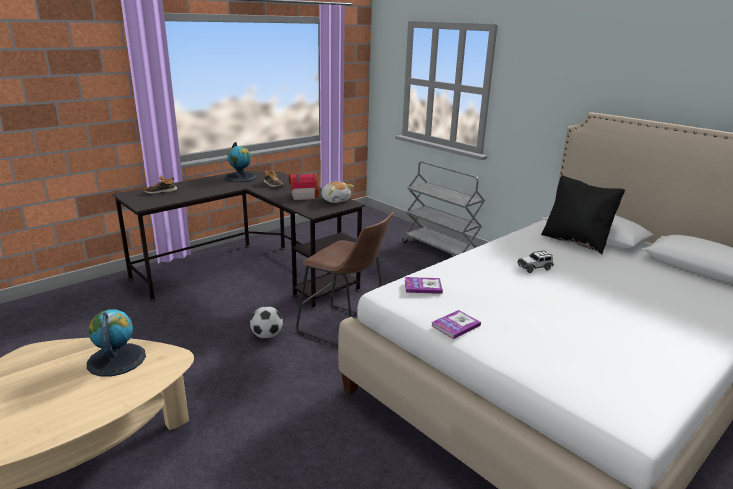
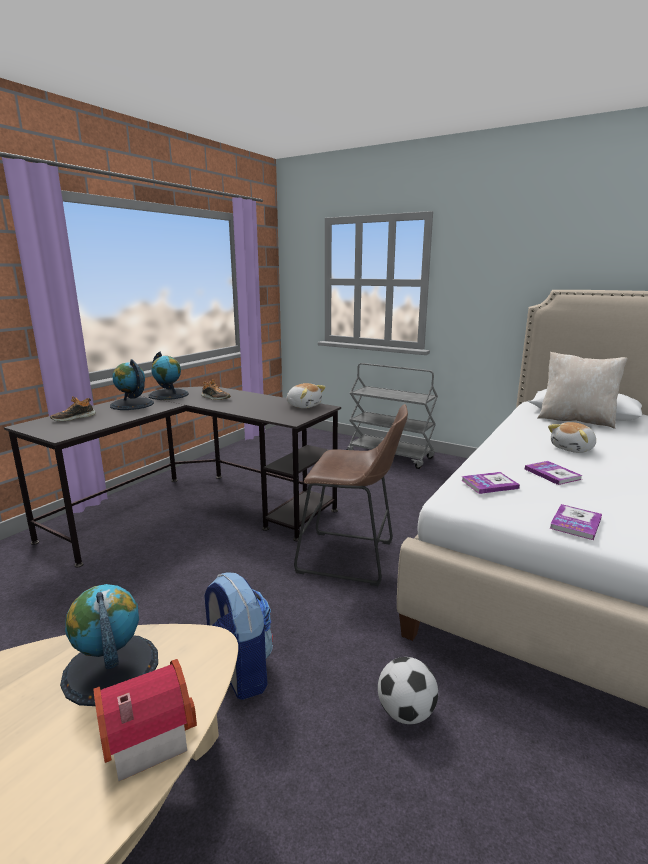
camera: 15 degrees left, 5 degrees down
(208, 184) = (132, 404): none -> globe
(219, 388) = (236, 672): none -> backpack
(267, 336) = (260, 584): football -> football (406, 712)
(302, 196) = (260, 405): toy house -> toy house (144, 736)
(484, 286) = (552, 474): none -> book
(535, 268) = (573, 449): toy car -> plush toy
(575, 241) = (576, 420): black pillow -> beige pillow

